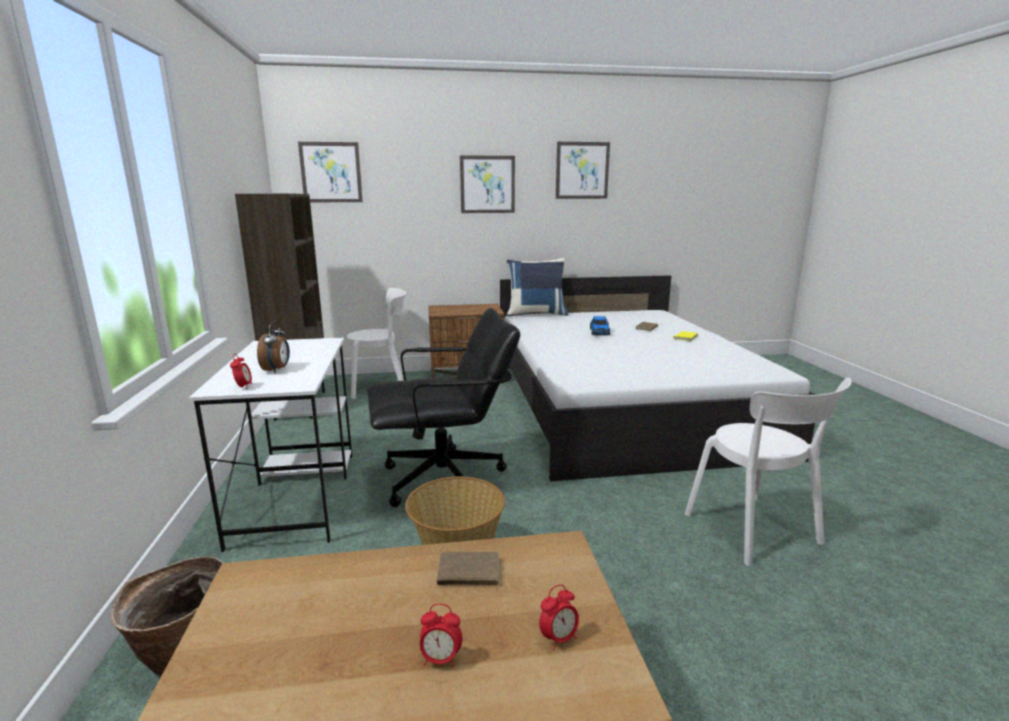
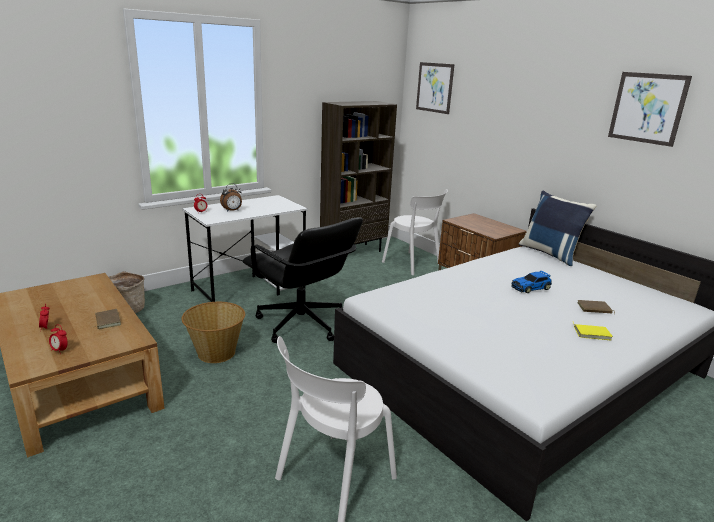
camera: 60 degrees right, 5 degrees up
(487, 184) = (543, 111): picture -> none

